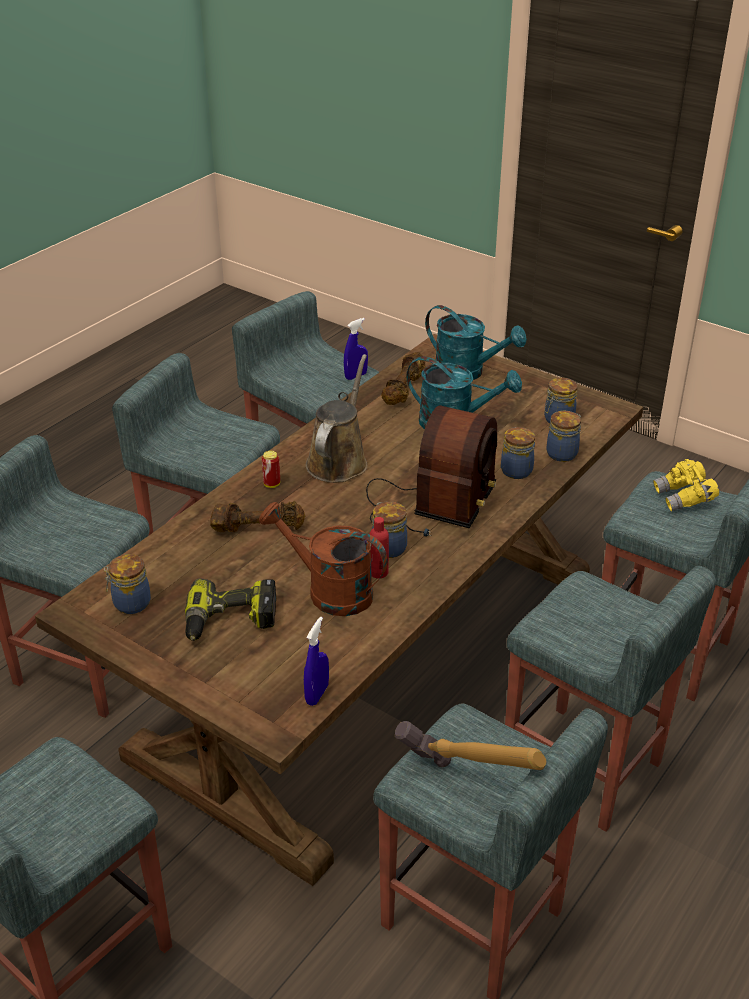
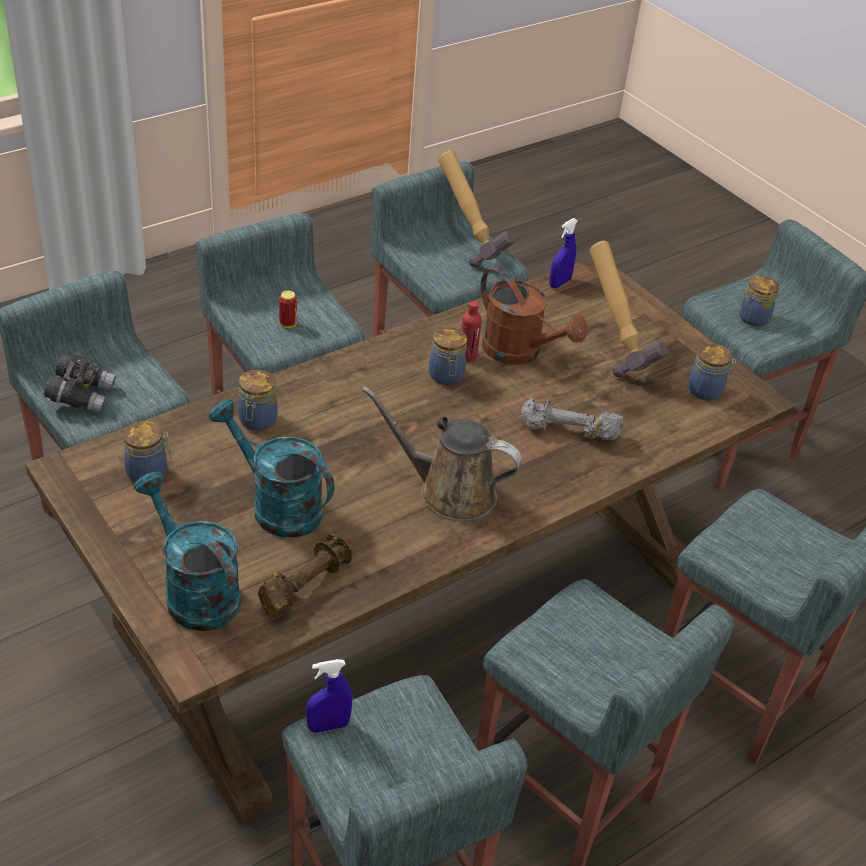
camera: 165 degrees left, 5 degrees up
(230, 621) = (616, 351): power drill -> hammer
(258, 528) = (569, 432): brown dumbbell -> grey dumbbell
(272, 484) = (539, 481): can -> can (288, 324)
(339, 461) = (449, 491): brown watering can -> brown watering can turned 75 degrees clockwise
(430, 504) = (377, 408): radio -> none
(563, 453) = (187, 426): jar -> jar (752, 318)
(684, 498) = (81, 396): yellow binoculars -> grey binoculars

